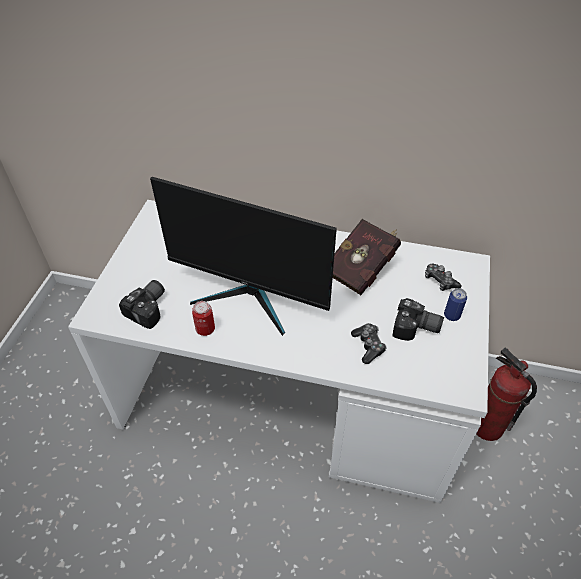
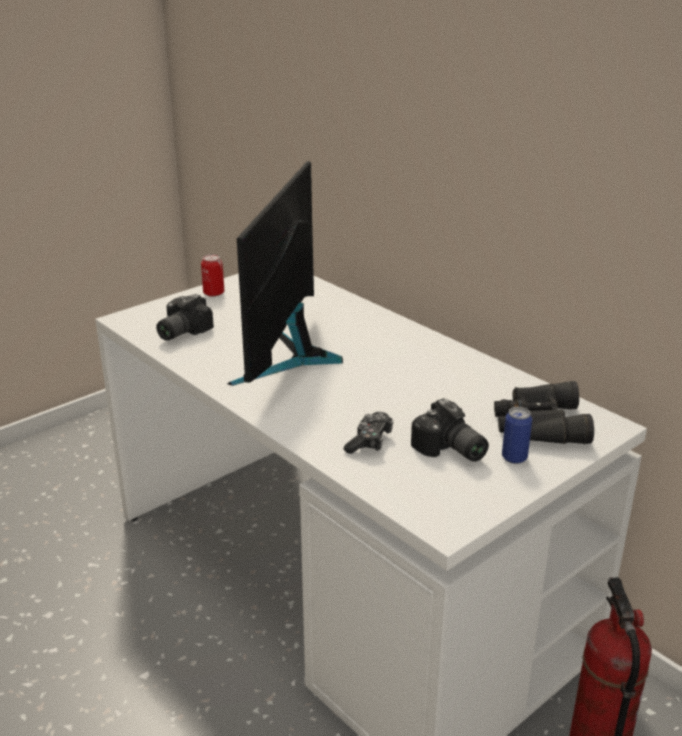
camera: 35 degrees right, 20 degrees down
(150, 309) = (180, 332): camera -> camera turned 150 degrees clockwise
(205, 329) = (212, 363): can -> can (213, 293)
(250, 296) = (289, 357): monitor -> monitor turned 45 degrees clockwise
(363, 268) = (449, 380): red book -> none
(440, 281) = (538, 424): game controller -> black binoculars

